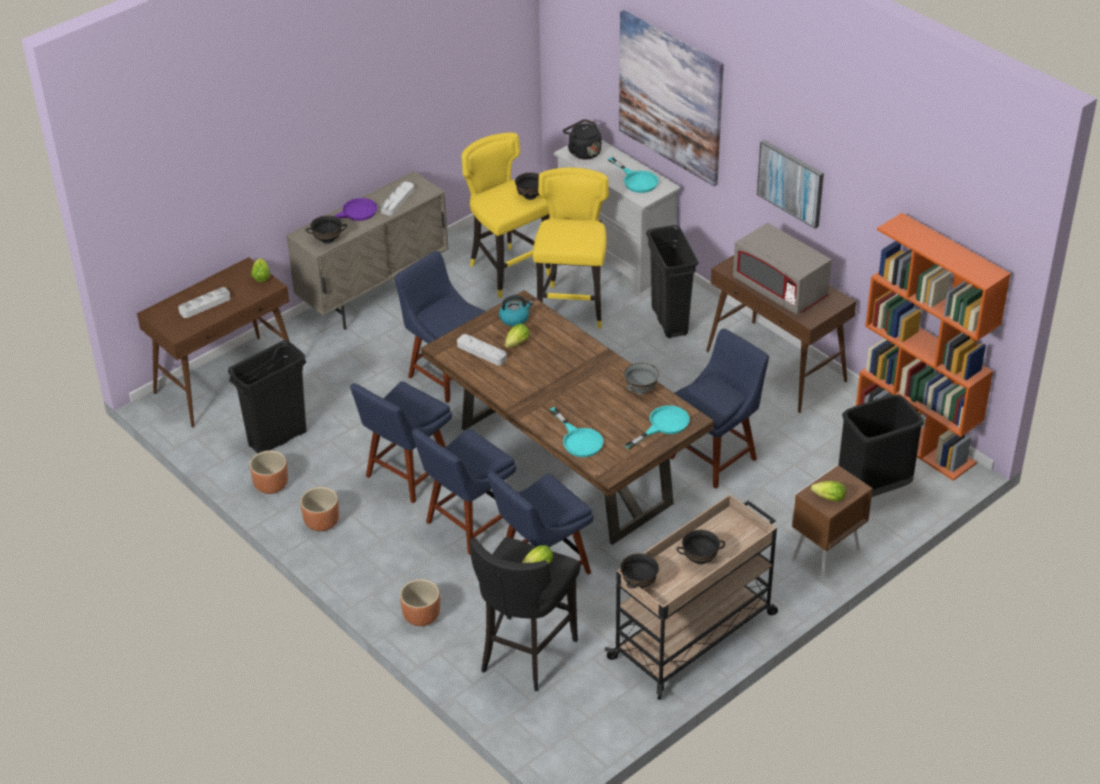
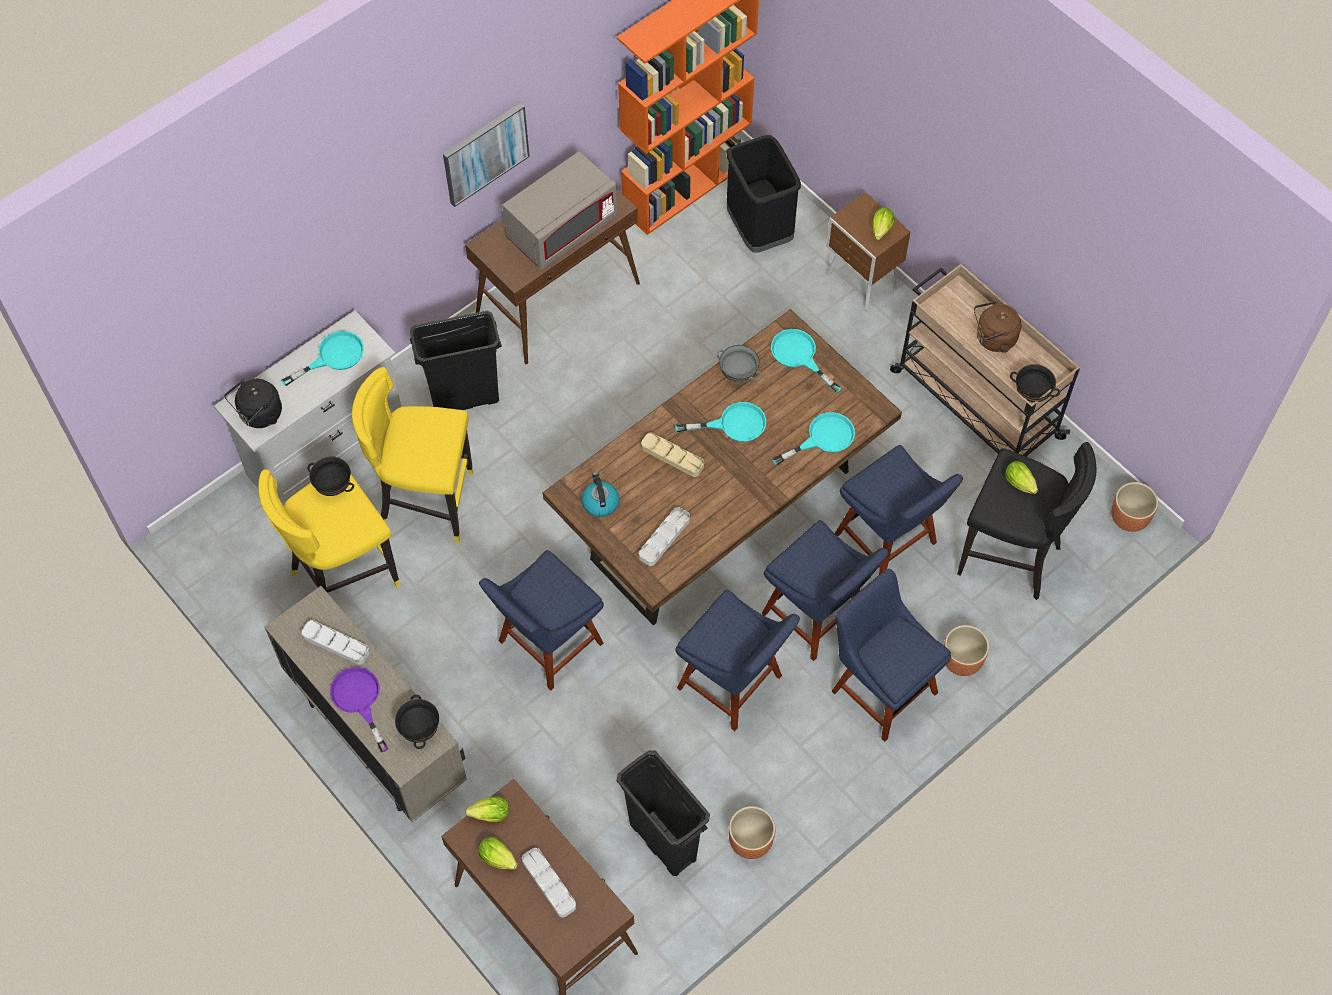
camera: 90 degrees left, 20 degrees up
(321, 522) = (815, 777): brown planter -> brown planter (1128, 518)
(516, 344) = (651, 501): lettuce -> lettuce (499, 859)
(558, 355) = (672, 456): none -> beige tray
(590, 388) = (733, 424): none -> turquoise frying pan
(670, 97) = (311, 250): picture -> none
(700, 559) = (993, 339): black bowl -> brown kettle
(716, 456) = (707, 367): blue chair -> blue chair (880, 688)

